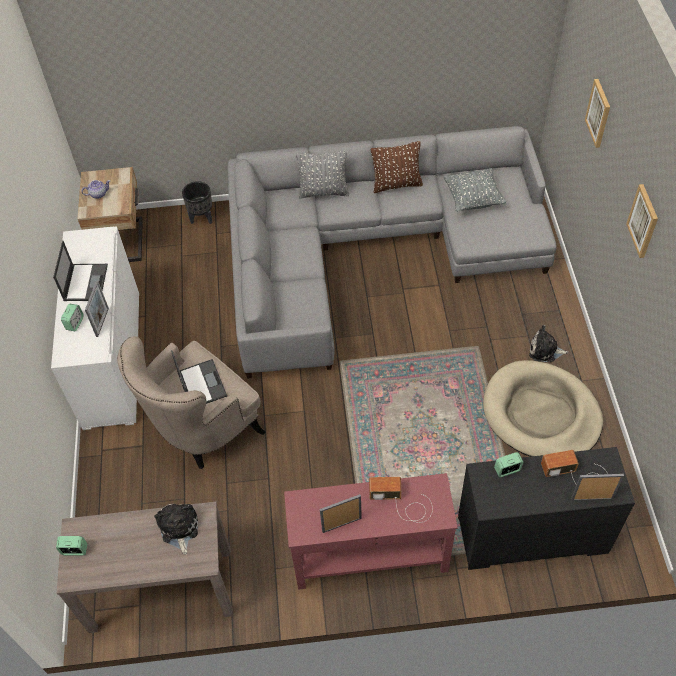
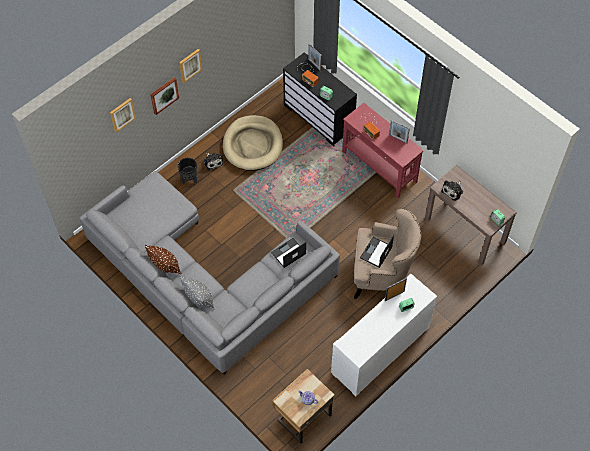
camera: 130 degrees left, 5 degrees up
(85, 282) = (379, 325): laptop -> laptop (288, 253)
(202, 218) = (249, 386): black planter -> black planter (189, 180)
(473, 199) = (150, 222): grey pillow -> none
(618, 193) = (164, 95): none -> picture

